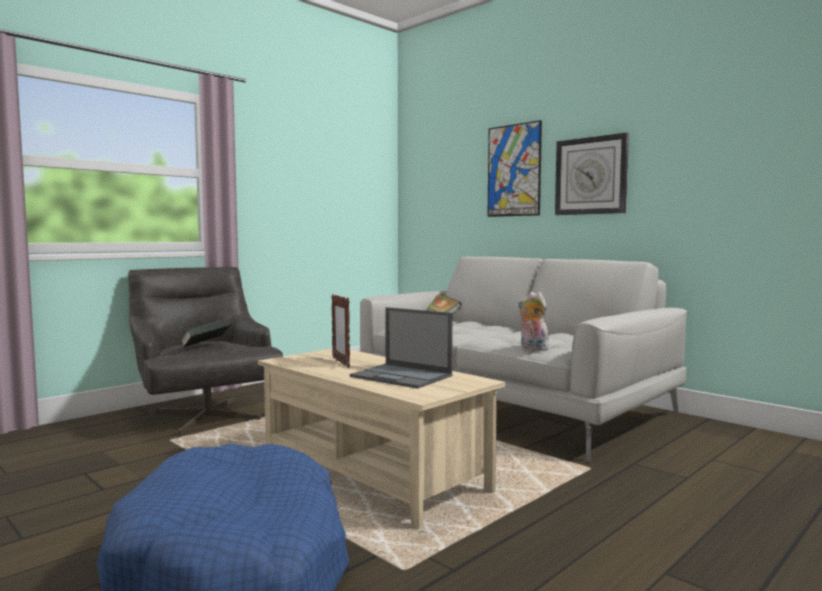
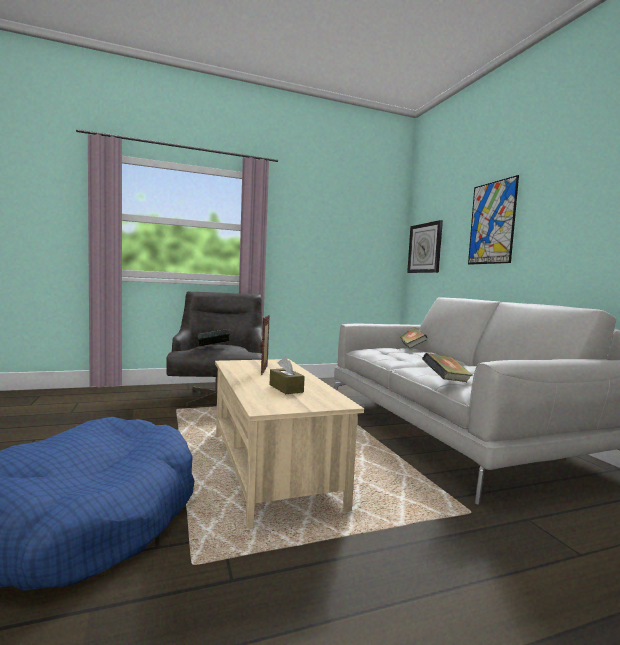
camera: 25 degrees right, 0 degrees up
(402, 376) = (286, 388): laptop -> brown tissue box
(532, 348) = (446, 382): plush toy -> book
(591, 176) = (560, 224): wall clock -> wall clock (425, 248)

